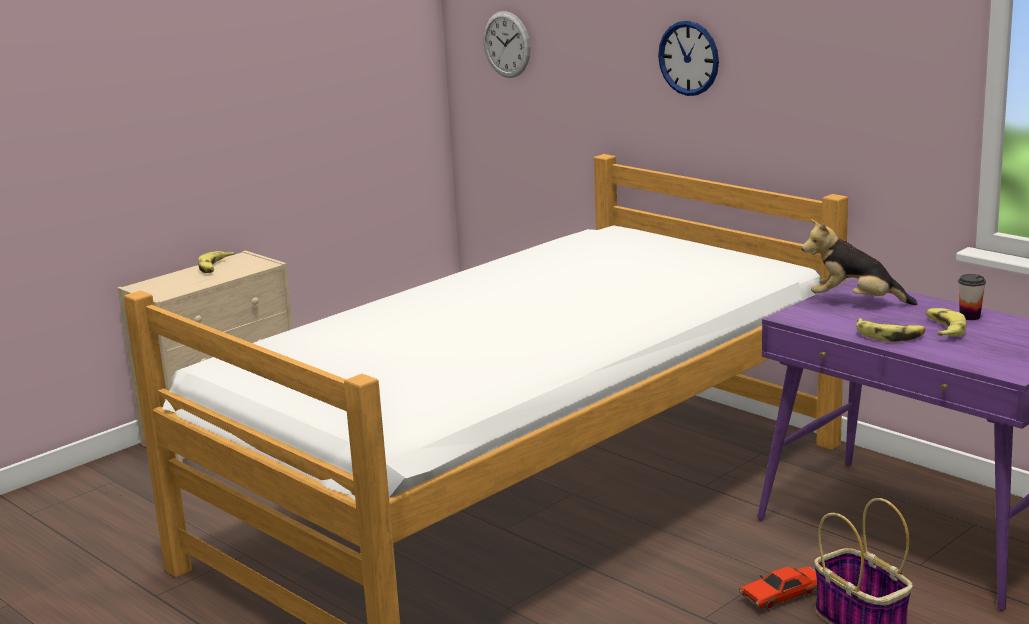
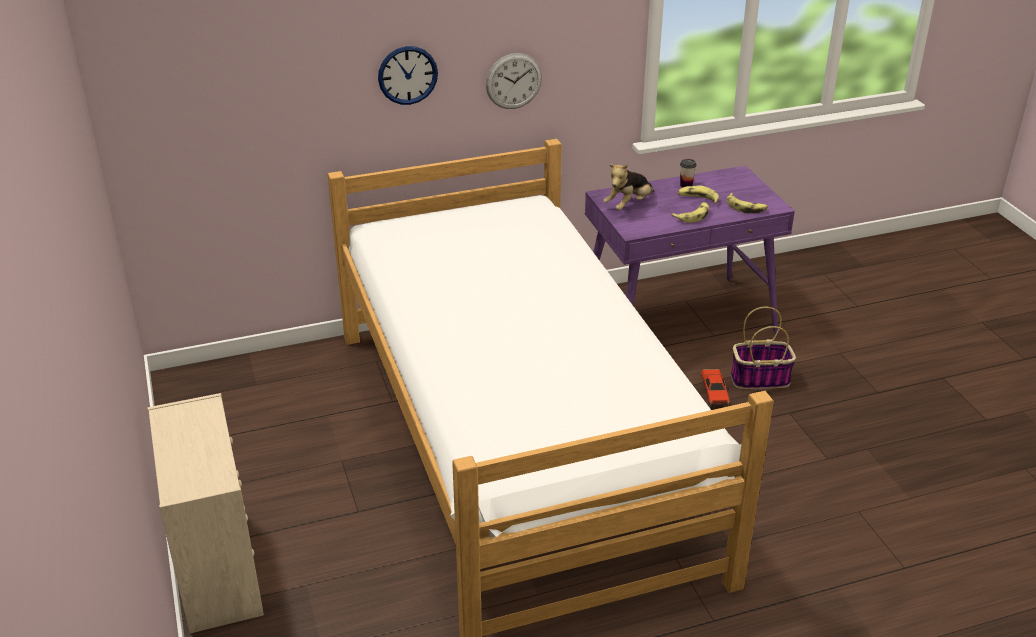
camera: 65 degrees left, 15 degrees up
(215, 267) = (178, 435): banana -> banana (746, 207)
(506, 44) = (190, 108): wall clock -> wall clock (513, 81)

